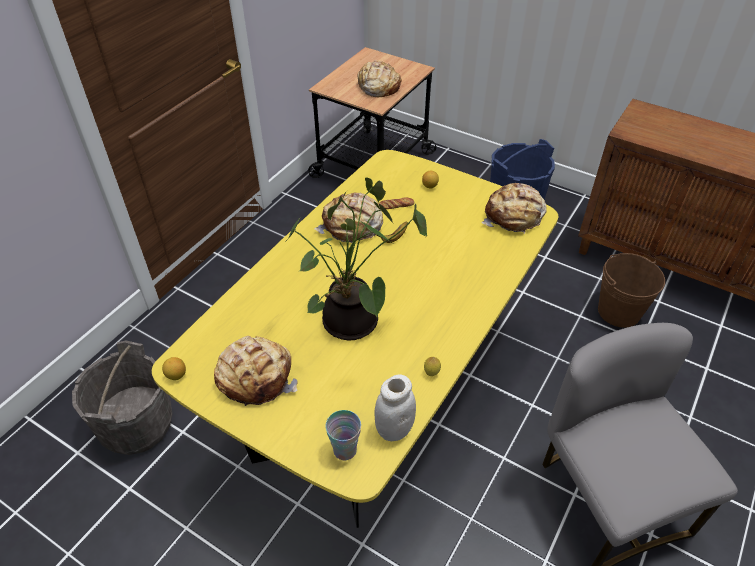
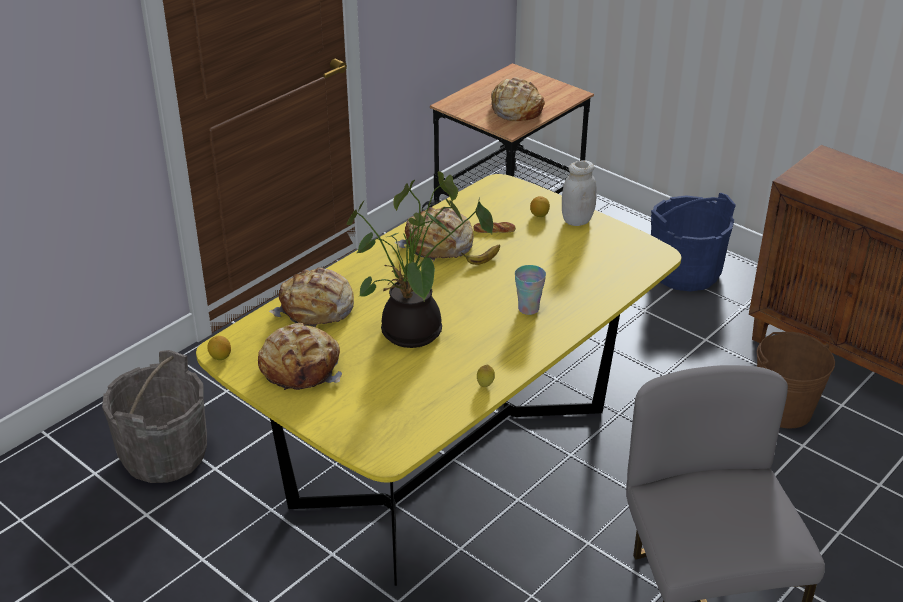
camera: 10 degrees right, 10 degrees down
(345, 450) = (376, 437): cup -> cup (528, 308)
(394, 429) = (431, 426): white jar -> white jar (577, 220)
(514, 216) = (628, 254): bread -> bread (317, 309)

